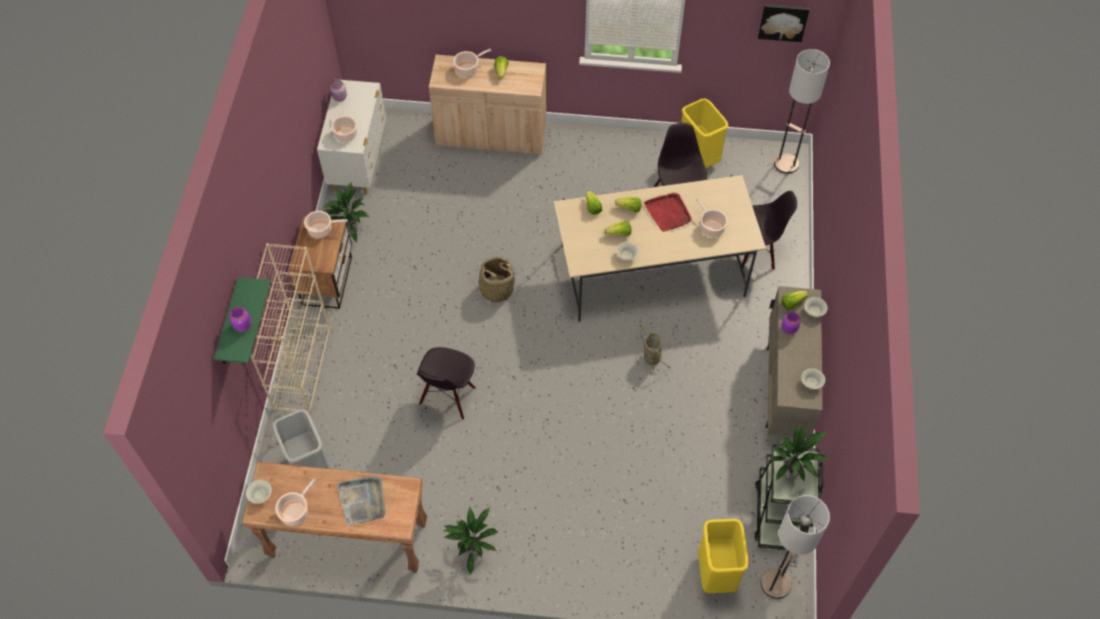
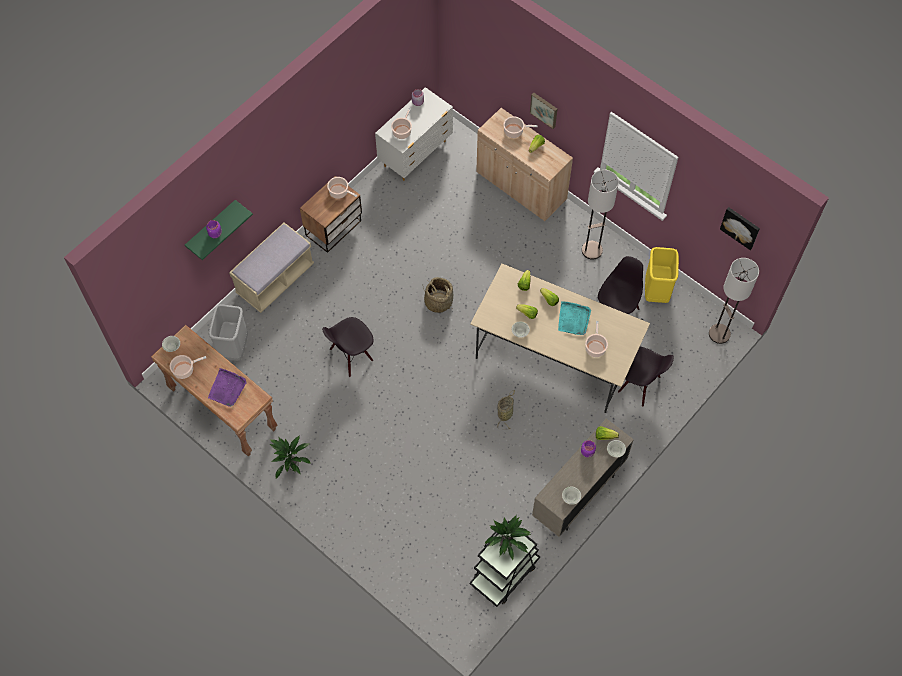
camera: 35 degrees right, 5 degrees up
(302, 369) = (275, 279): beige bookcase -> beige bench
(350, 230) = (374, 200): potted plant -> none
(362, 501) = (227, 389): grey tray -> purple tray
(495, 22) = (544, 109): none -> picture
(668, 213) = (573, 319): red tray -> turquoise tray
(717, 573) = (432, 582): yellow trash can -> none
(775, 583) = (464, 615): floor lamp -> floor lamp (592, 250)

